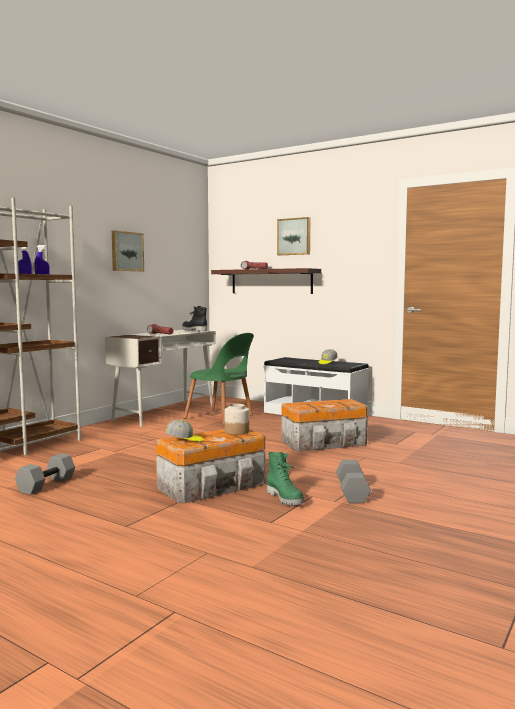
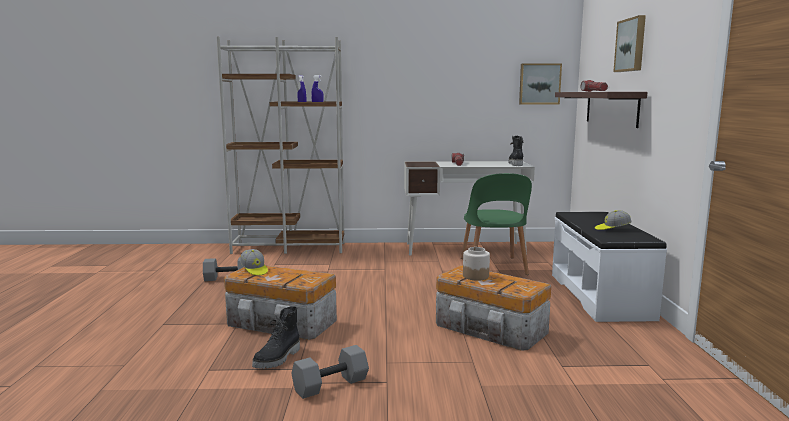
camera: 55 degrees right, 5 degrees up
(126, 251) = (441, 74): picture -> picture (539, 84)
(236, 431) = (307, 276): jar -> jar (475, 276)
(285, 498) = (278, 359): green boot -> black boot

